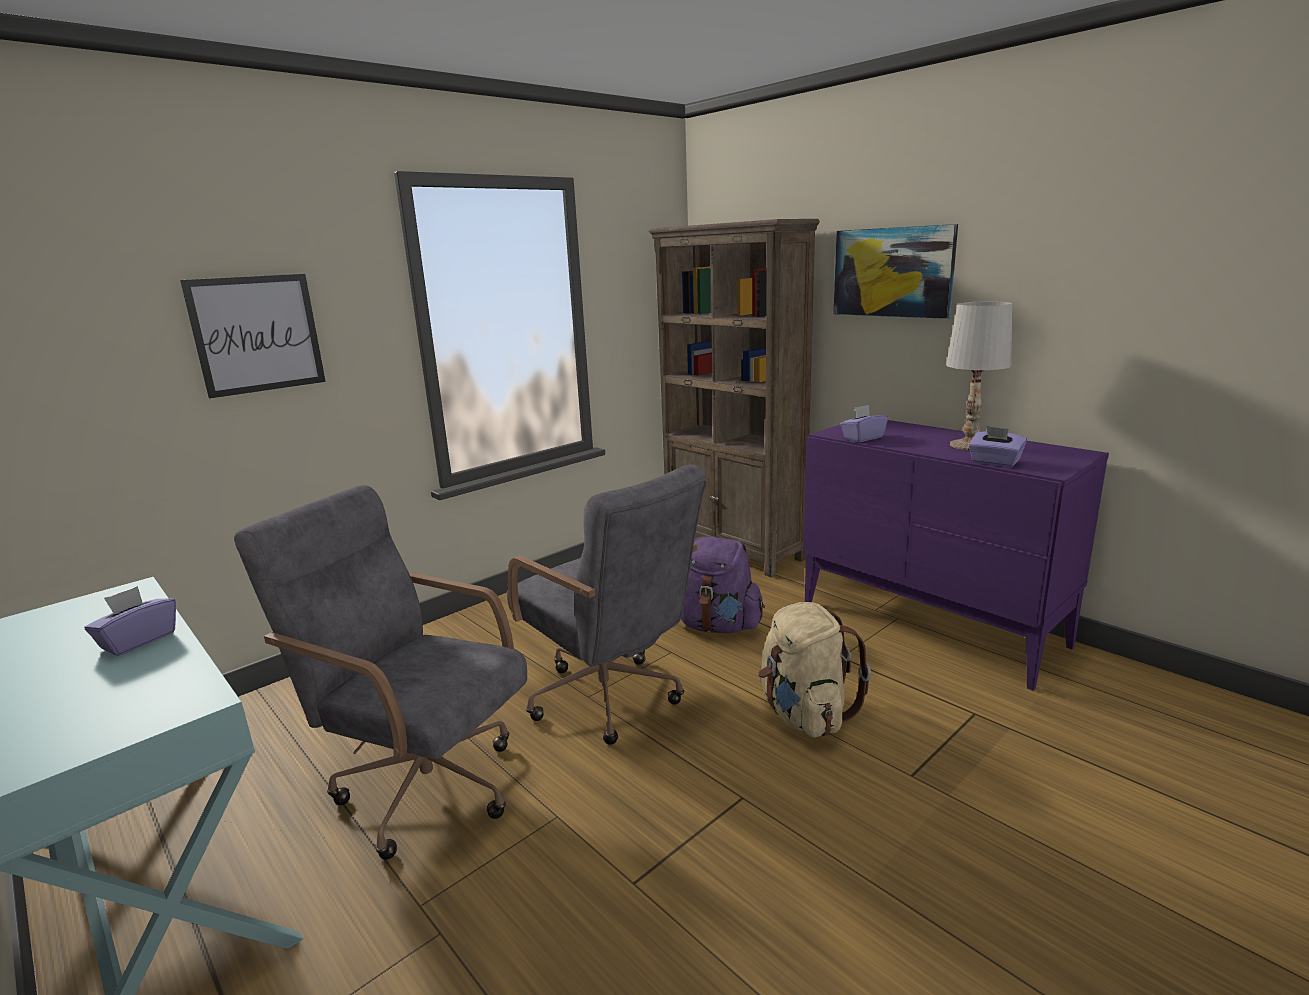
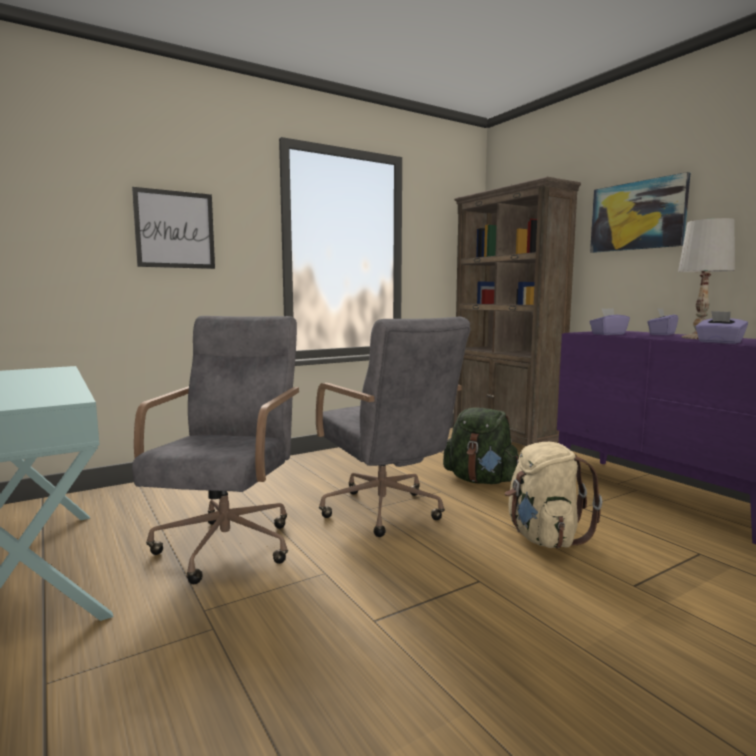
camera: 10 degrees right, 10 degrees down
(138, 641) = (49, 381): purple tissue box -> purple tissue box (661, 334)
(422, 787) = (229, 544): grey office chair -> grey office chair turned 60 degrees clockwise
(716, 626) = (481, 480): purple backpack -> green backpack

